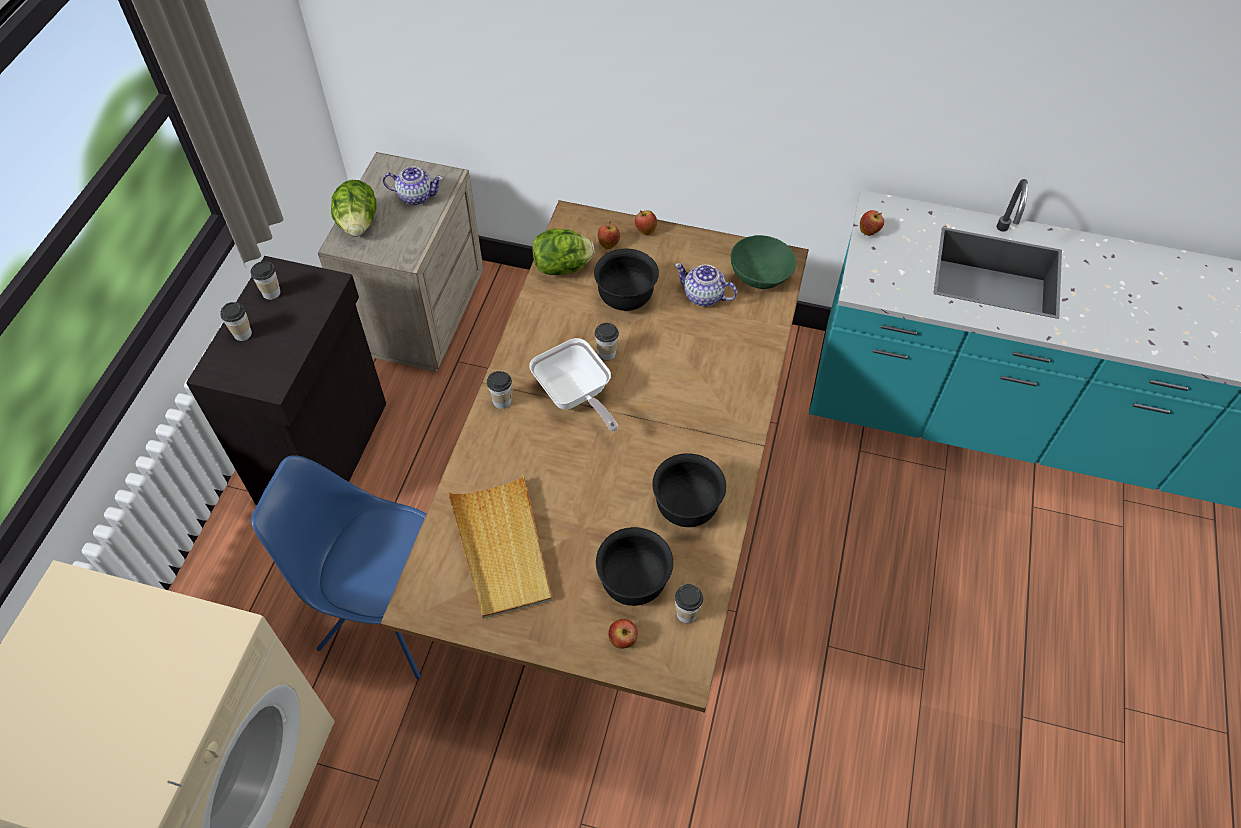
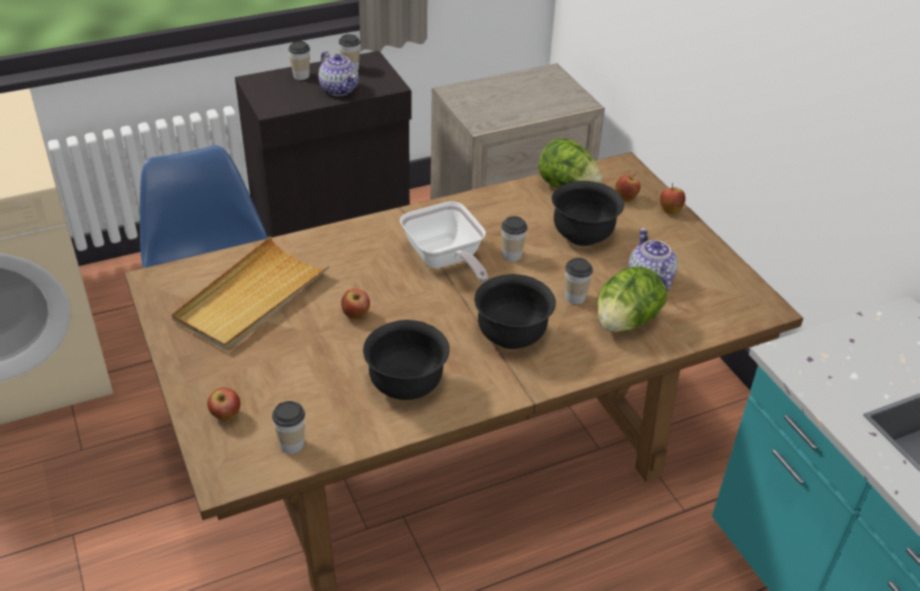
camera: 50 degrees right, 15 degrees down
(358, 224) = (481, 90): lettuce -> lettuce (625, 322)
(415, 196) = (543, 99): teapot -> teapot (339, 89)
(502, 401) = (394, 225): cup -> cup (575, 297)
(575, 396) = (445, 260): frying pan -> frying pan turned 45 degrees counterclockwise
(633, 582) = (292, 392): black bowl -> black bowl (511, 336)
(760, 275) = (725, 301): green bowl -> none
(869, 231) = (867, 327): apple -> apple (356, 315)

